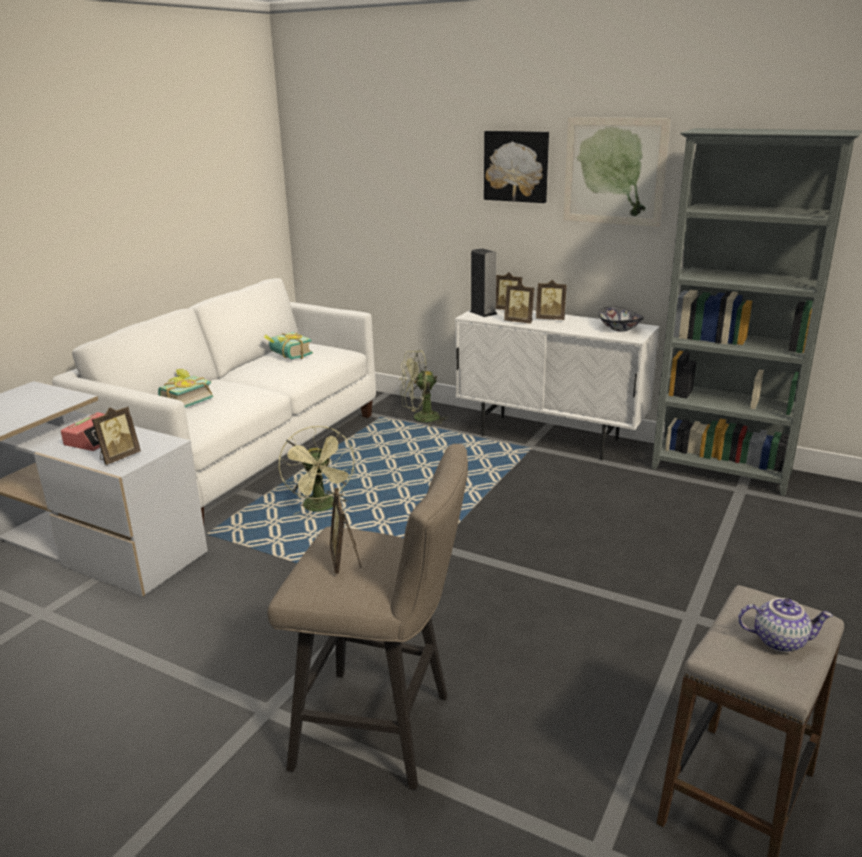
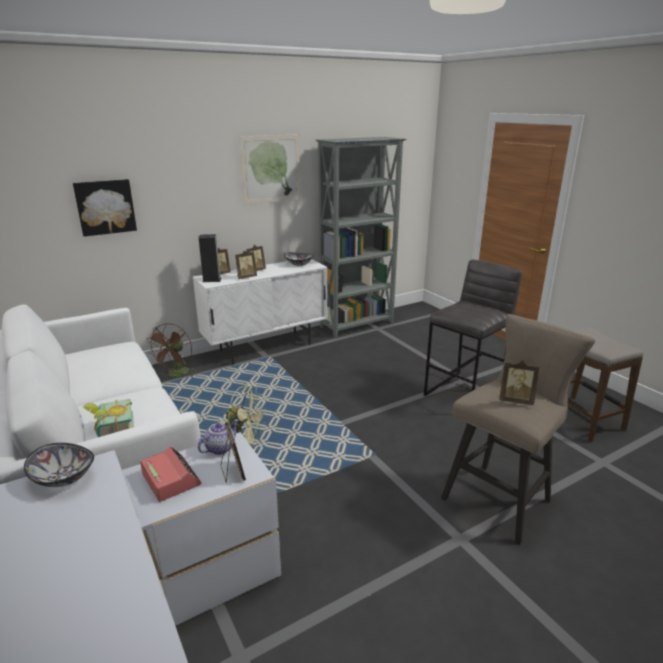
camera: 60 degrees left, 0 degrees up
(50, 394) = (63, 478): none -> bowl
(287, 356) = (95, 364): book -> none
(420, 418) = (176, 375): green fan -> brown fan
(516, 166) = (206, 172): picture -> picture (105, 207)
(647, 627) = (465, 392): none -> grey stool
(779, 640) = (600, 340): teapot -> teapot (220, 448)

